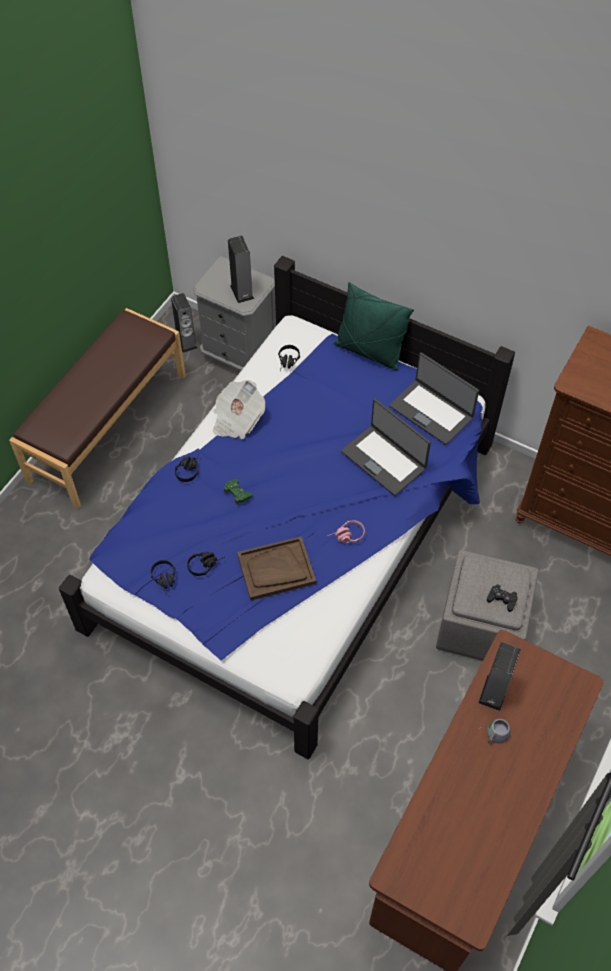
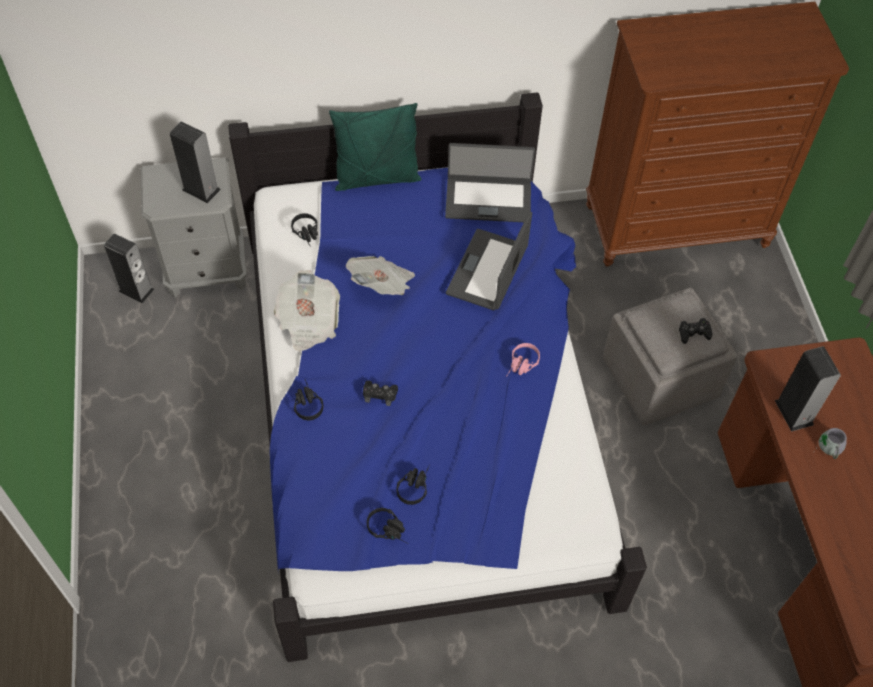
camera: 40 degrees left, 0 degrees up
(107, 426) = (127, 430): brown bench -> none
(237, 493) = (380, 394): green game controller -> black game controller
(276, 569) = (487, 442): brown tray -> none
(304, 425) = (382, 285): none -> newspaper
(384, 459) = (488, 271): laptop -> laptop turned 105 degrees clockwise

